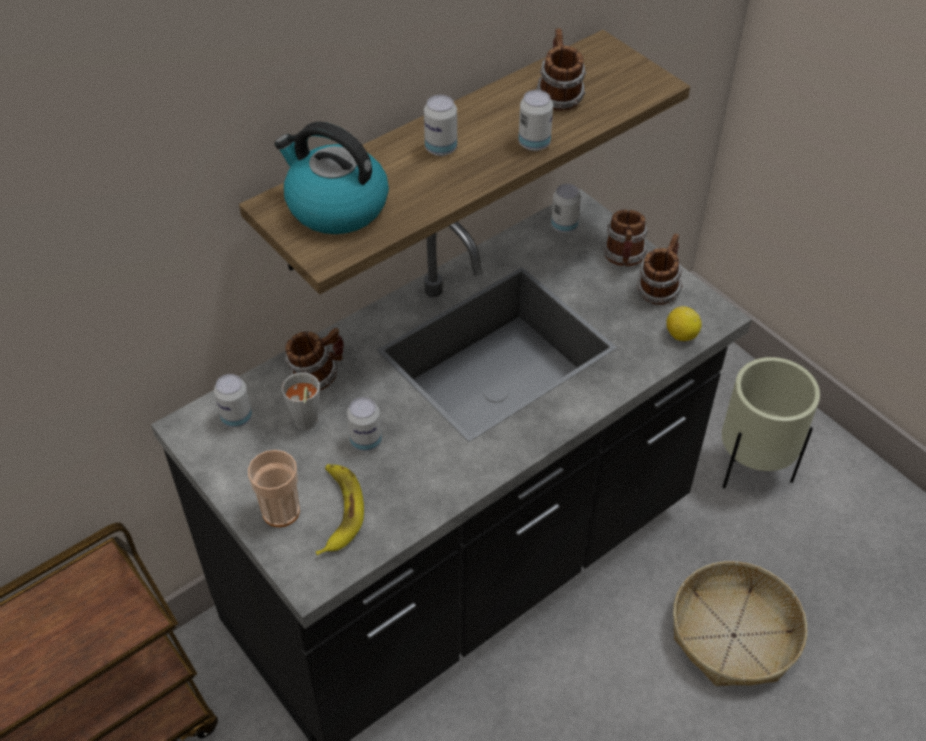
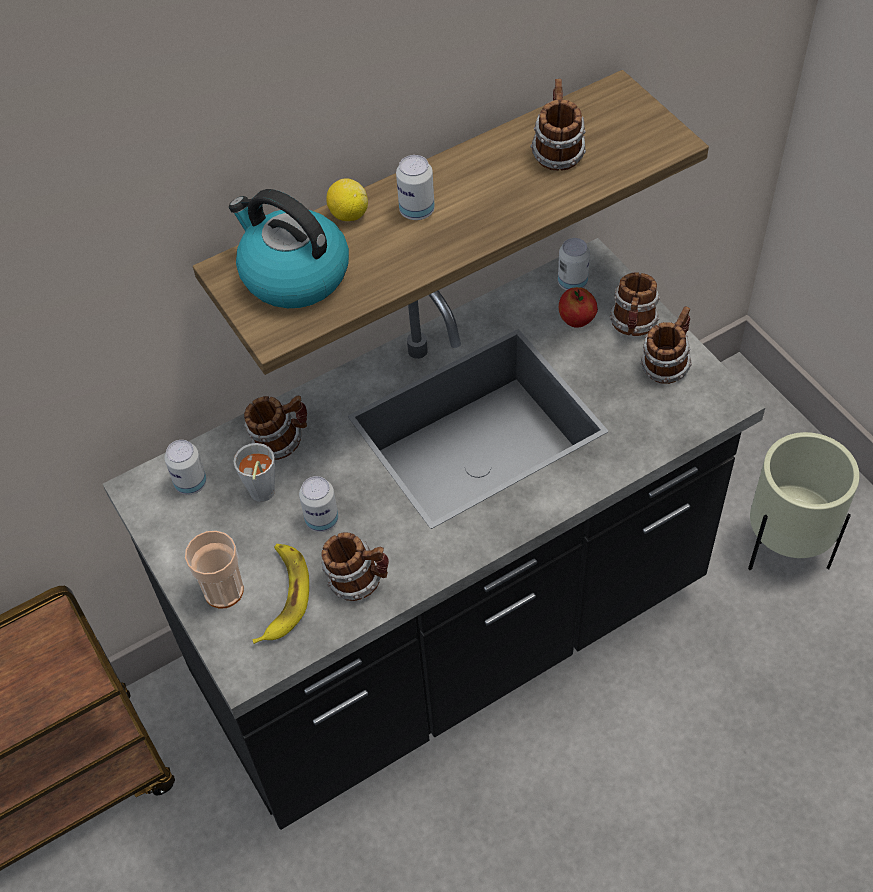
camera: 10 degrees right, 5 degrees up
(408, 492) = (358, 581): none -> mug
(534, 144) = (520, 210): can -> none
(573, 257) = (577, 320): none -> apple
(681, 335) = (682, 421): lemon -> lemon (348, 215)
(734, 635) = (736, 737): basket -> none

